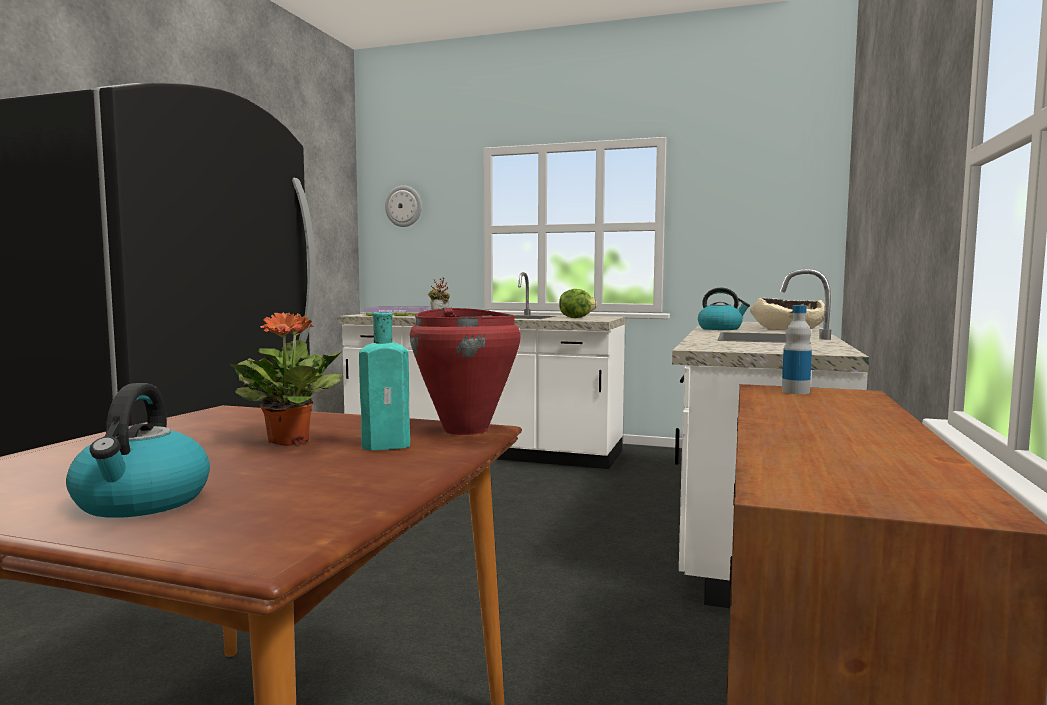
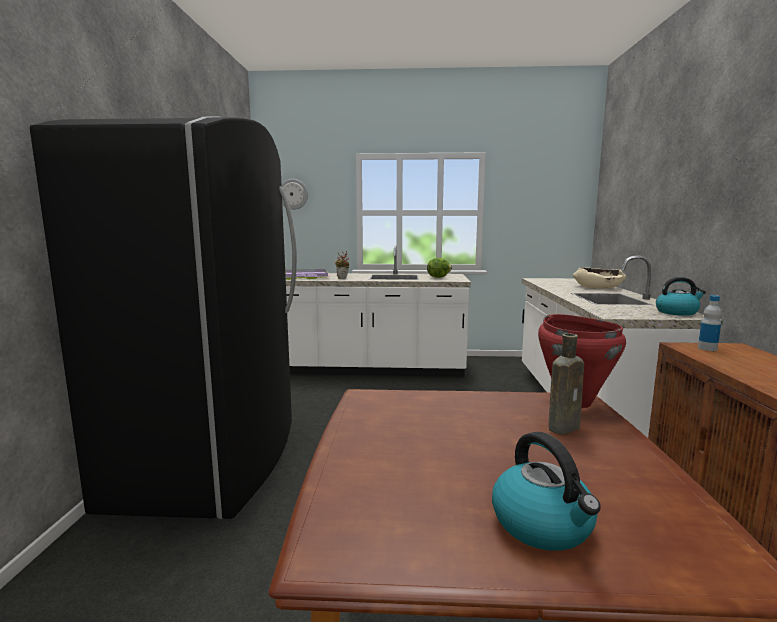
camera: 15 degrees left, 5 degrees up
(289, 441) = (489, 430): potted plant -> none
(389, 446) = (565, 427): turquoise bottle -> brown bottle
(720, 329) = (560, 288): kettle -> kettle (677, 312)

